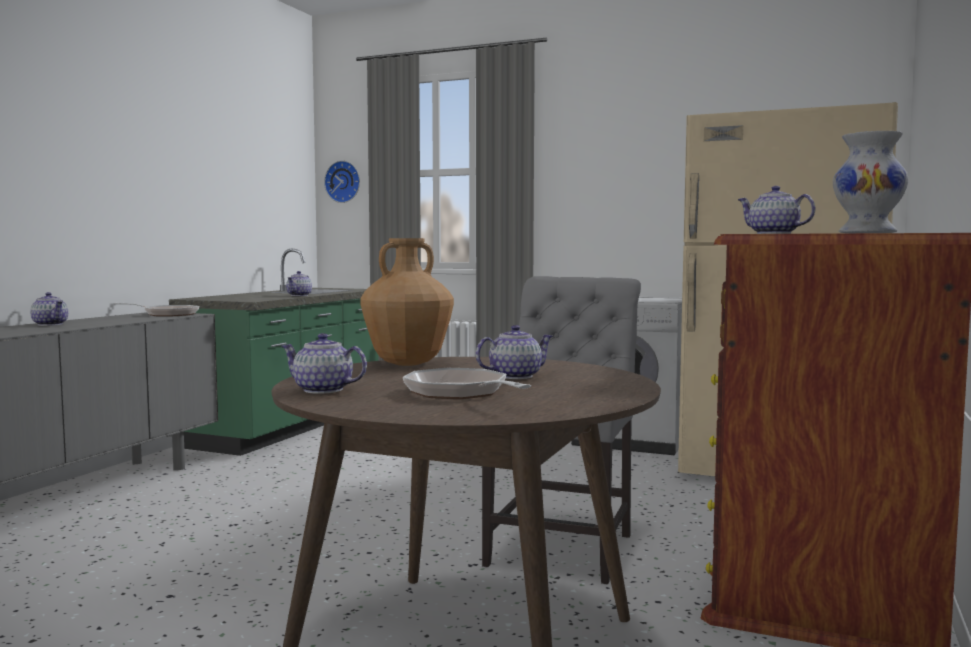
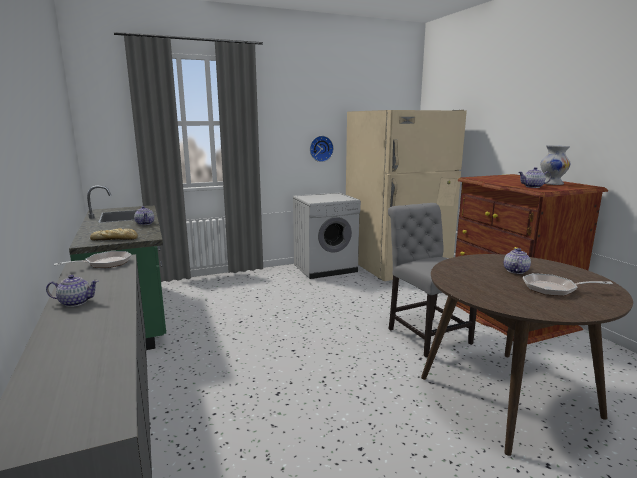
camera: 45 degrees left, 10 degrees up
(223, 299) = (115, 239): none -> bread
(323, 390) = (521, 306): teapot -> none
(343, 182) = (103, 127): wall clock -> wall clock (320, 148)
(408, 363) = (453, 274): brown vase -> none

